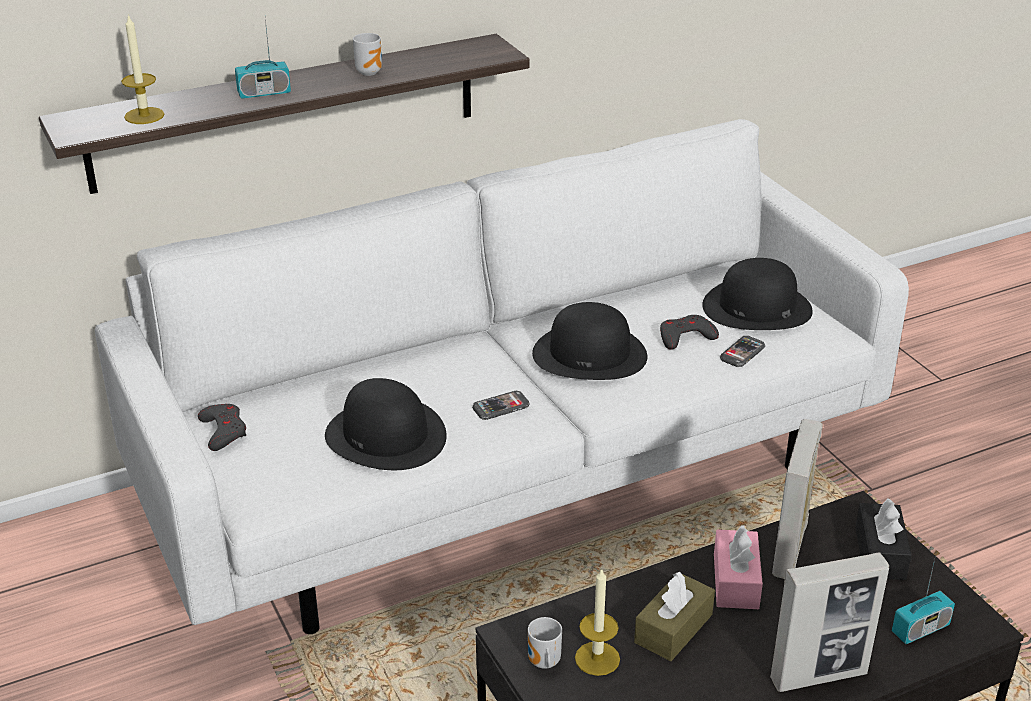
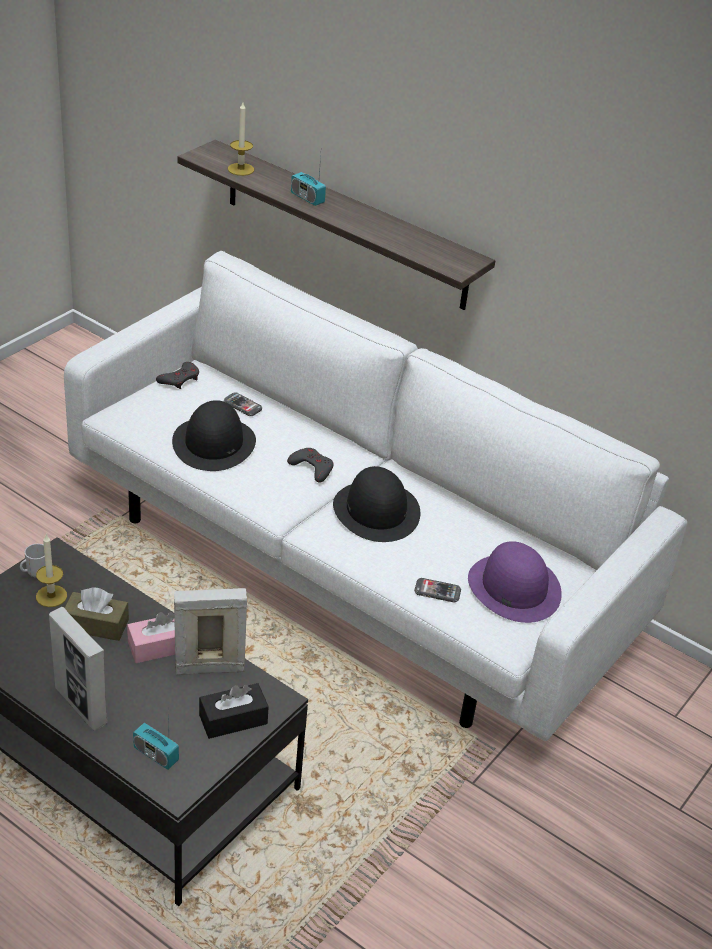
camera: 60 degrees right, 5 degrees up
(370, 72) = (375, 226): mug -> none
(501, 407) = (280, 485): phone -> phone (242, 405)
(685, 337) = (437, 555): grey game controller -> grey game controller (312, 467)
(756, 307) = (513, 587): black hat -> purple hat

